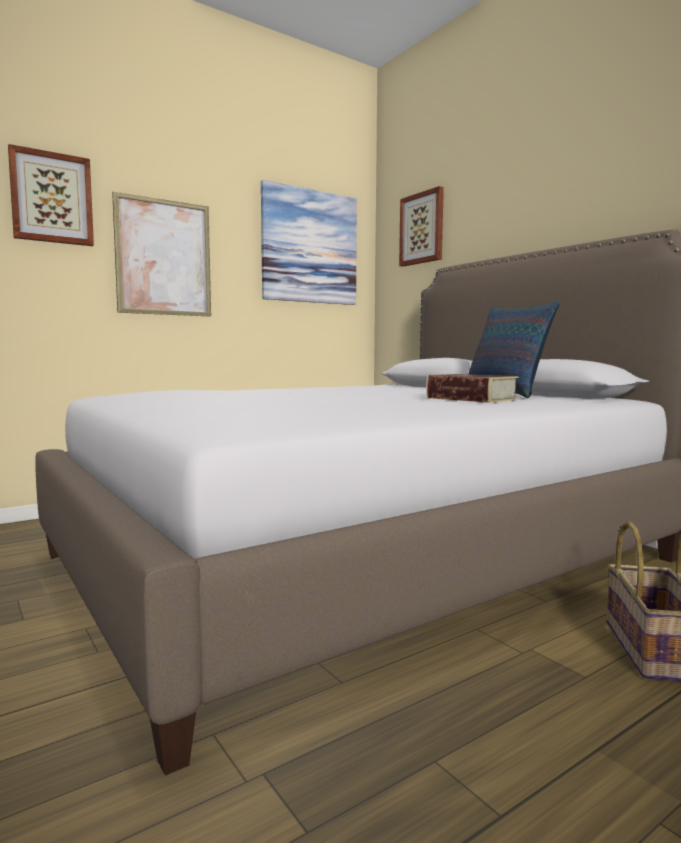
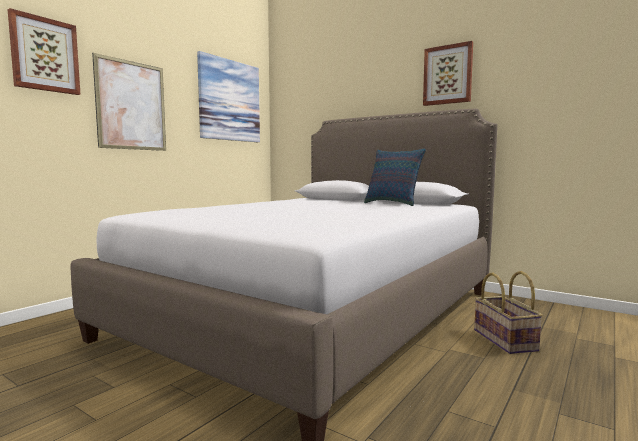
camera: 20 degrees left, 0 degrees up
(422, 228) = (307, 92): picture -> picture (448, 75)
(470, 399) = (383, 207): book -> none

